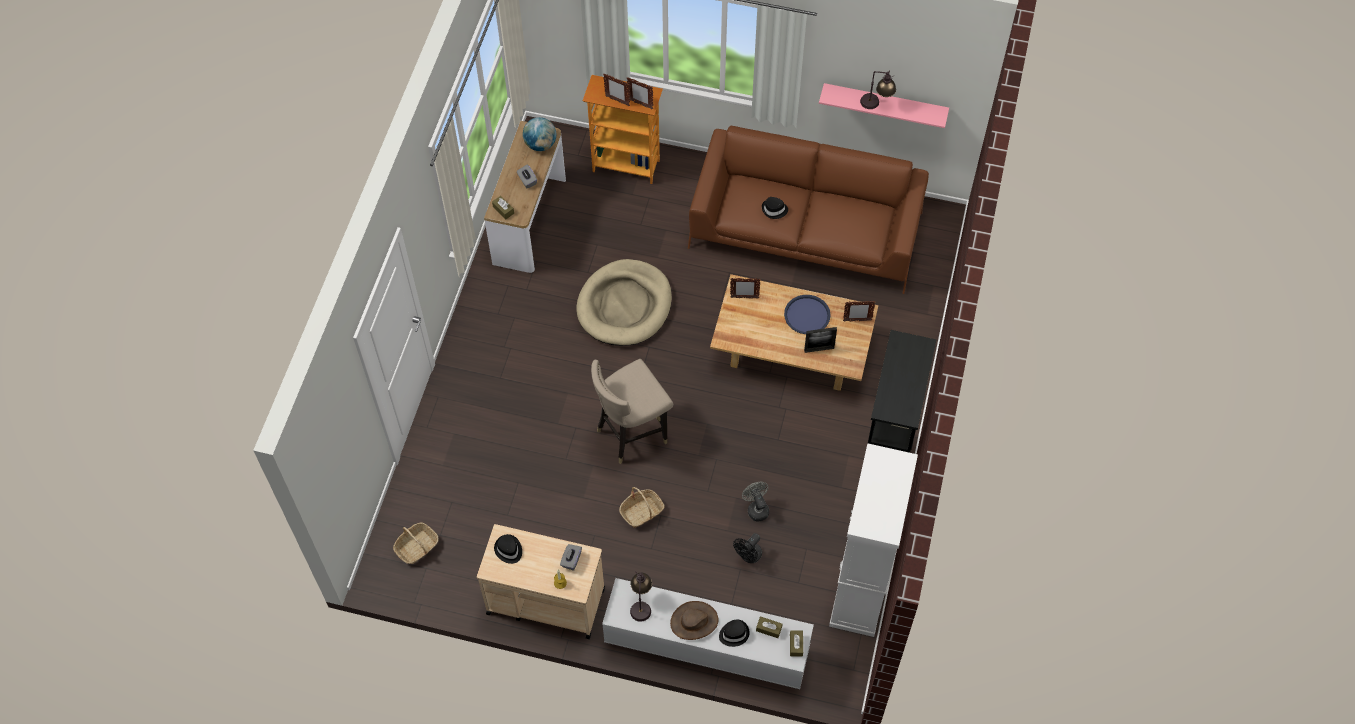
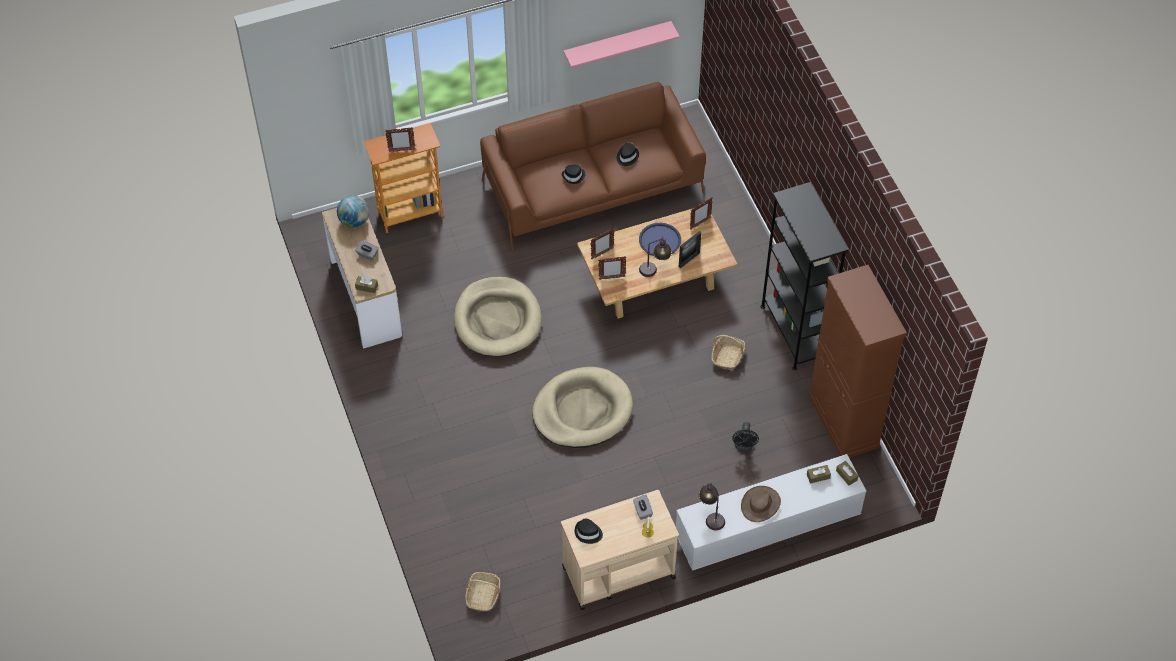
camera: 35 degrees left, 5 degrees down
(631, 433) = (582, 411): beige stool -> beige dog bed
(640, 104) = (422, 143): picture frame -> picture frame (611, 278)
(642, 511) = (638, 463): basket -> basket (728, 356)
(734, 633) = (796, 495): black hat -> black hat (627, 156)
(756, 508) = (721, 409): grey fan -> none
(860, 590) = (843, 421): white cabinet -> brown cabinet
(876, 104) = (616, 46): table lamp -> table lamp (655, 269)

